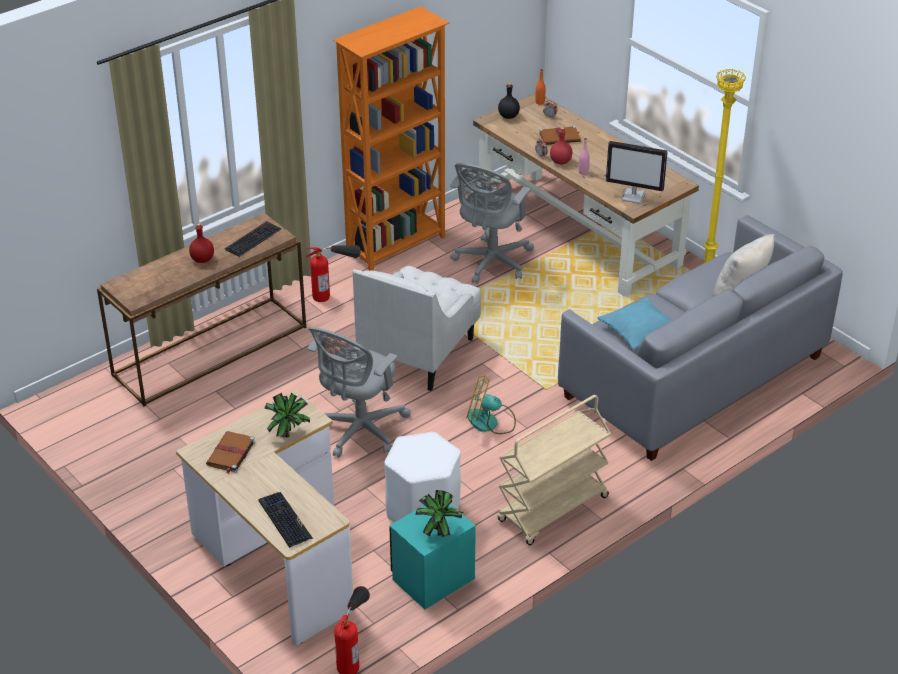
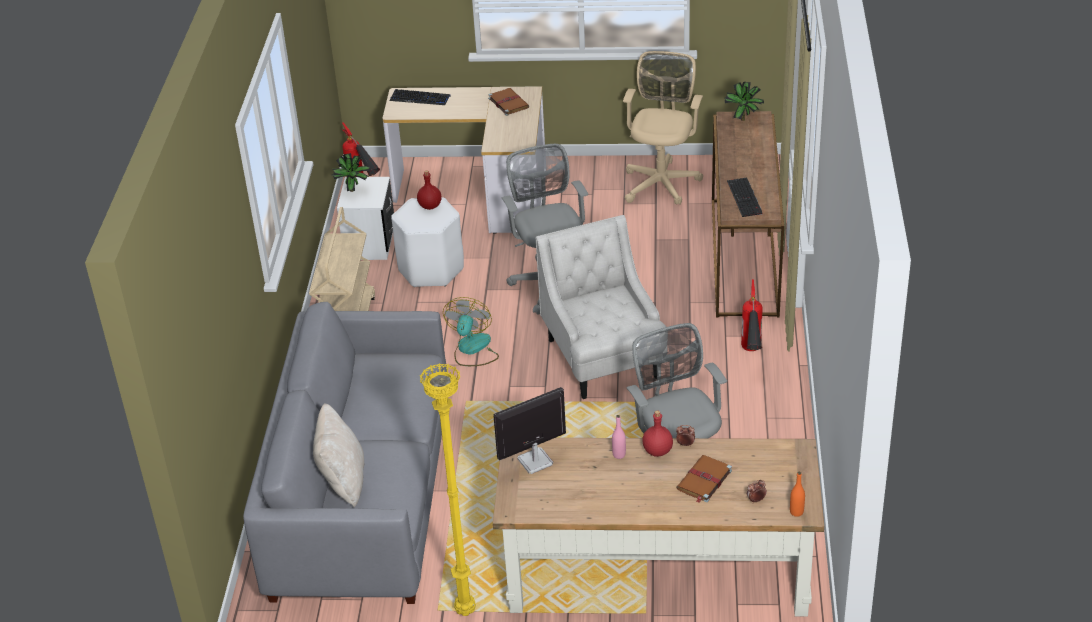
camera: 135 degrees right, 0 degrees up
(139, 451) = (662, 182): none -> beige office chair
(202, 259) = (745, 163): red bottle -> red bottle (430, 206)
(288, 434) = (494, 130): potted plant -> potted plant (744, 121)
(397, 246) = (779, 431): orange bookcase -> none
(433, 579) = (370, 244): turquoise nightstand -> white nightstand
(490, 422) = (472, 350): fan -> fan turned 45 degrees counterclockwise
(508, 116) = (792, 468): black bottle -> none
(639, 330) = (386, 382): turquoise pillow -> none

